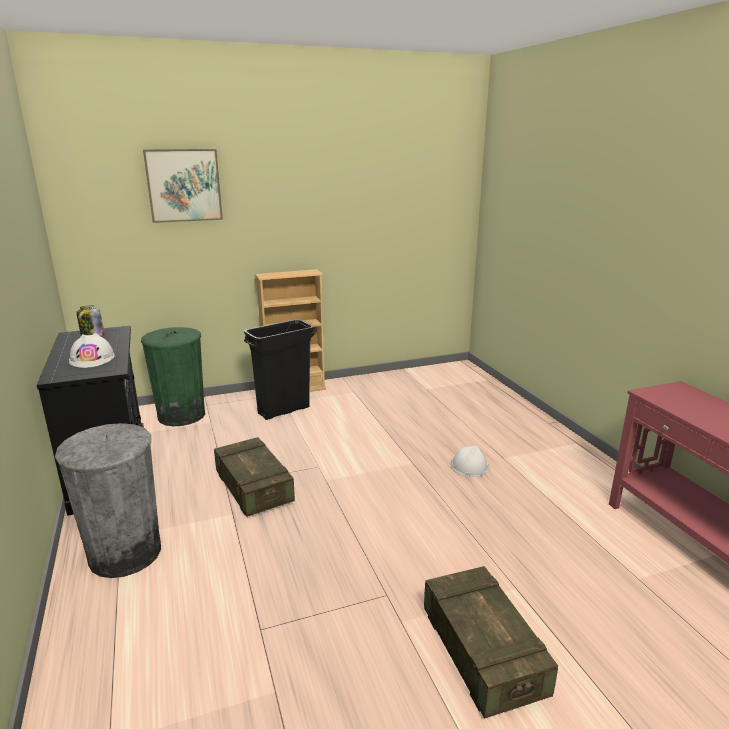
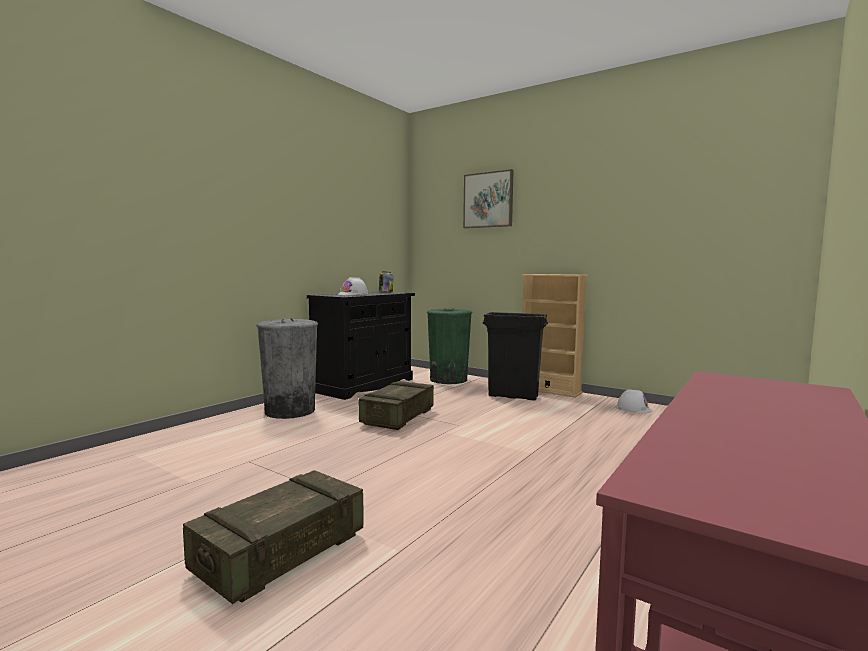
camera: 55 degrees right, 15 degrees down
(470, 466) = (580, 478): white hard hat -> white hard hat (633, 408)

